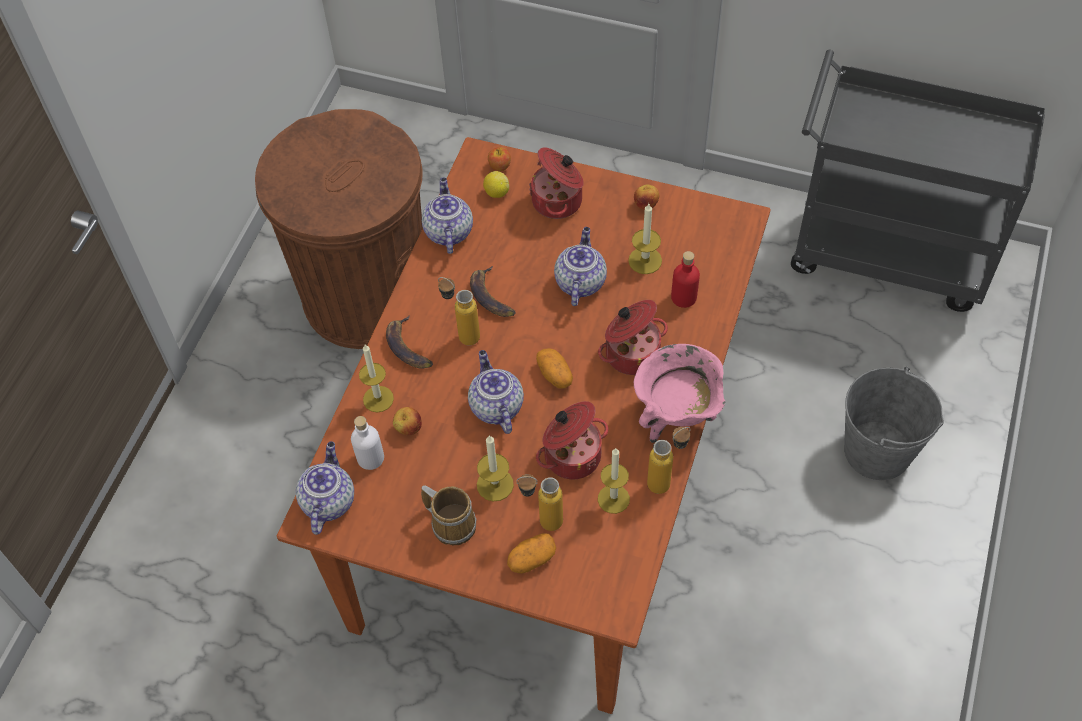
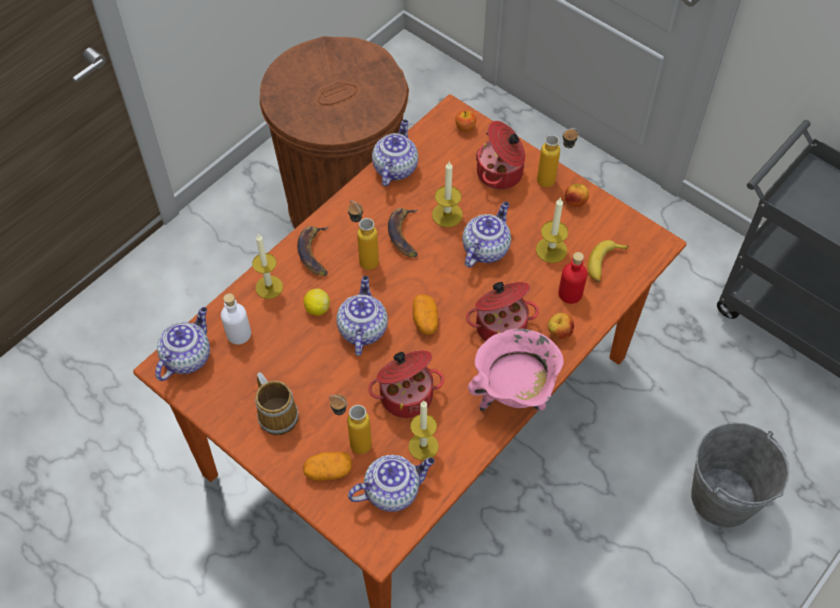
camera: 20 degrees right, 0 degrees up
(408, 429) = (281, 321): apple -> apple (559, 333)
(495, 484) = (329, 395): candle -> candle (447, 215)
(496, 192) = (451, 149): lemon -> lemon (317, 309)
(605, 553) = (393, 490): none -> teapot
(666, 480) = (477, 448): bottle -> bottle (553, 180)
(703, 257) = (604, 264): none -> banana

